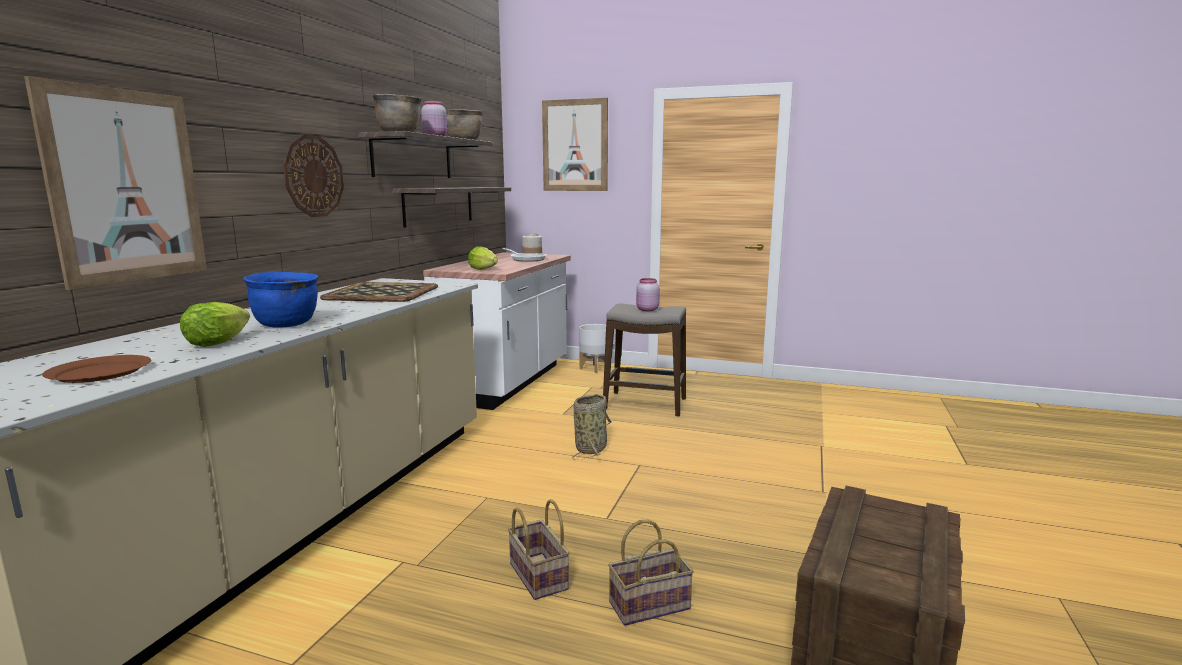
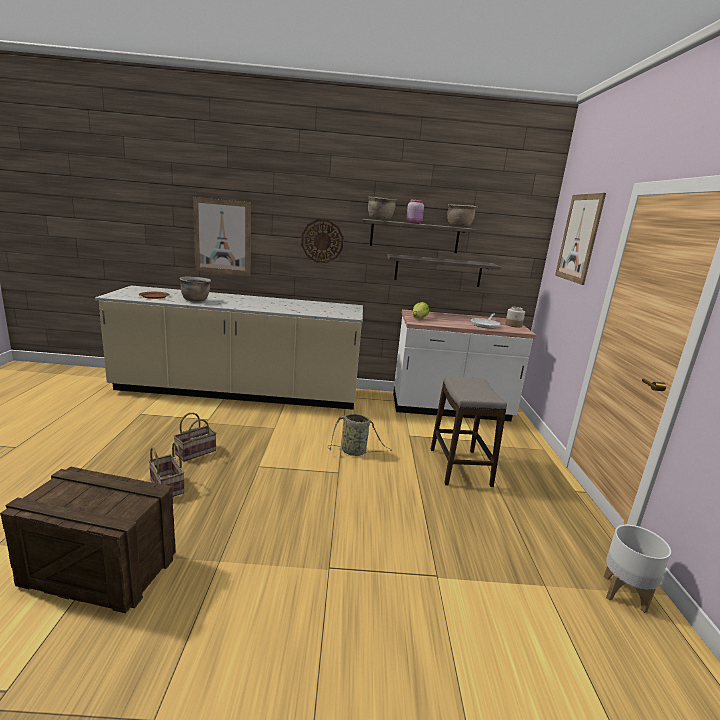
camera: 70 degrees right, 5 degrees up
(216, 343) = (195, 300): lettuce -> brown cooking pot
(287, 324) = (230, 303): blue cooking pot -> none
(381, 293) = (313, 308): tray -> none
(595, 368) = (523, 438): white planter -> white planter (625, 593)
(646, 310) = (470, 388): pink jar -> none

